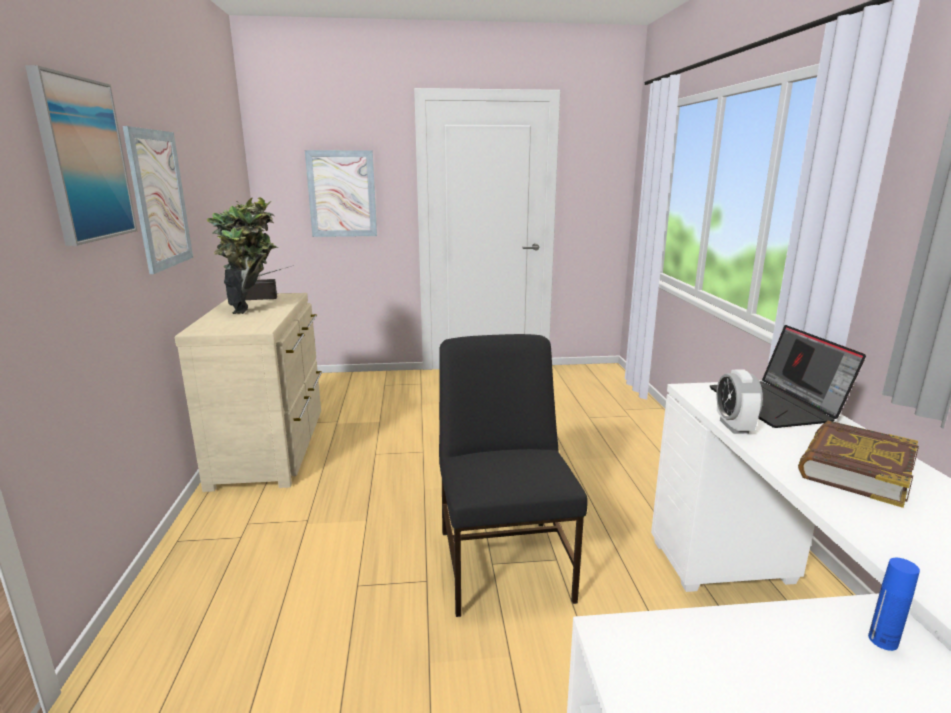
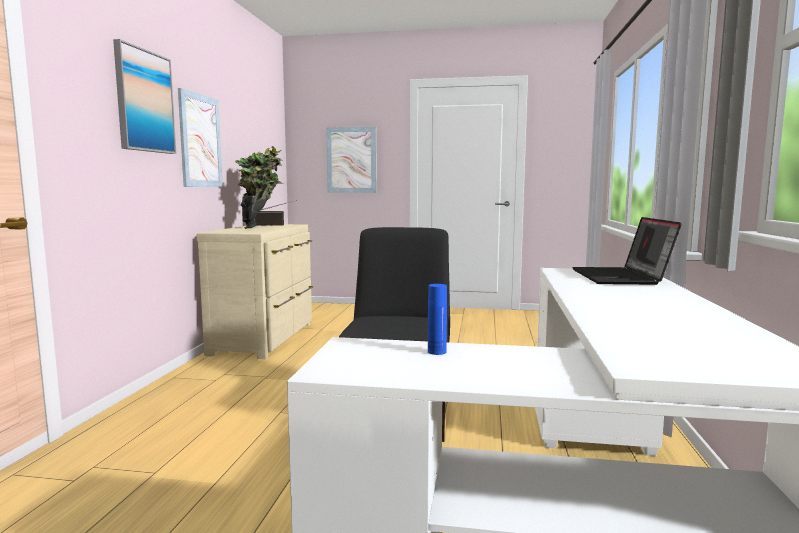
camera: 15 degrees right, 10 degrees down
(734, 426) = (564, 282): alarm clock -> none
(855, 469) = (639, 300): book -> none
(883, 640) = (547, 360): blue bottle -> blue bottle (437, 352)

